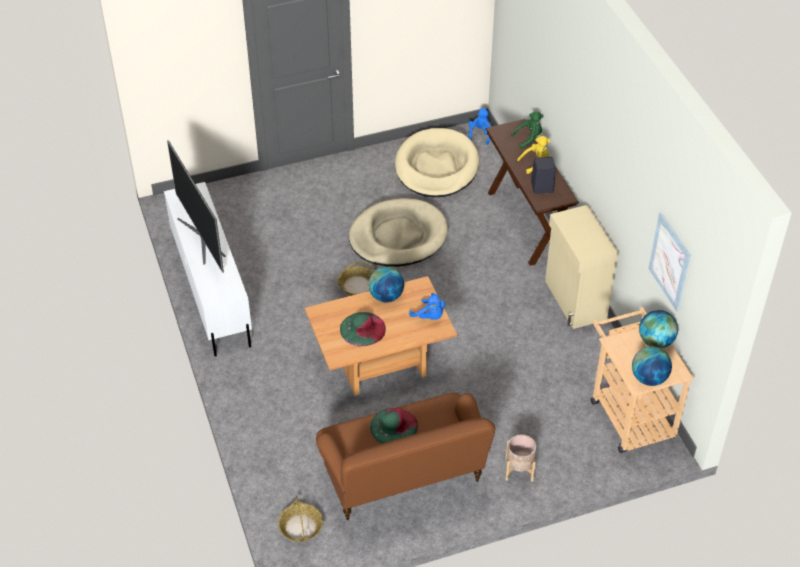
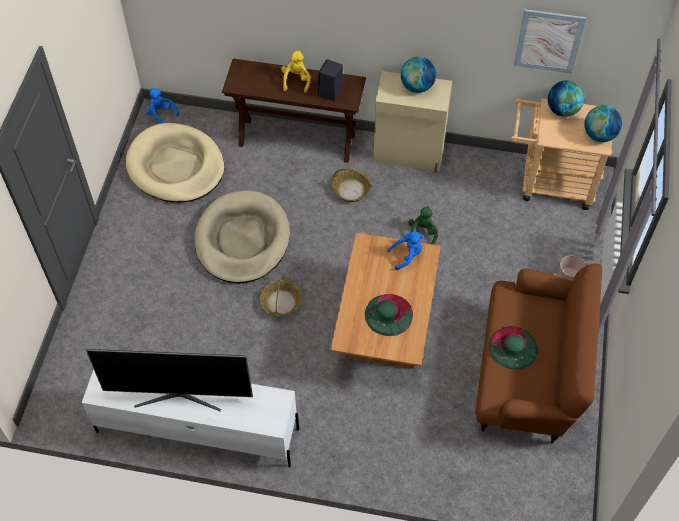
camera: 60 degrees left, 10 degrees up
(301, 527) = (542, 485): basket -> basket (351, 190)
(386, 296) = (360, 276): globe -> globe (417, 87)
(528, 138) = (261, 69): green plush toy -> green plush toy (422, 233)

